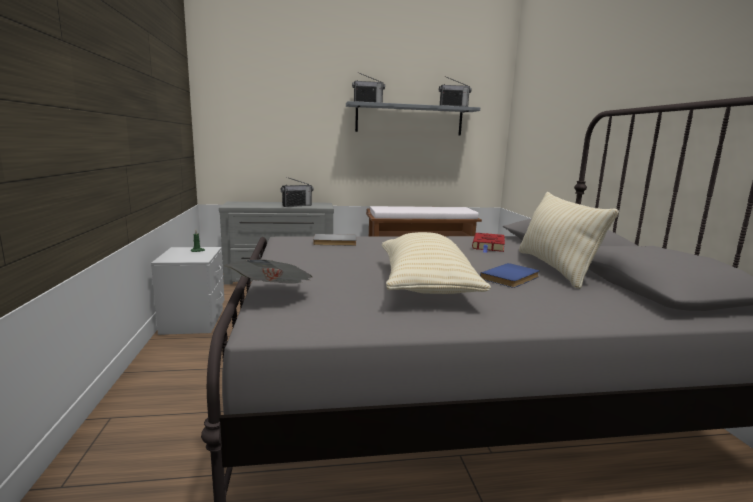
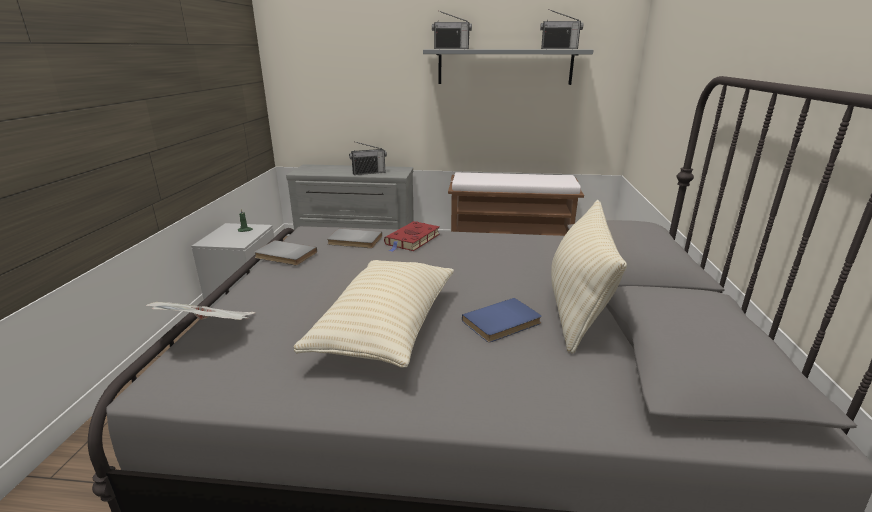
camera: 15 degrees right, 10 degrees up
(284, 251) = (284, 255): none -> grey book
(488, 246) = (531, 256): red book -> red book (412, 240)

